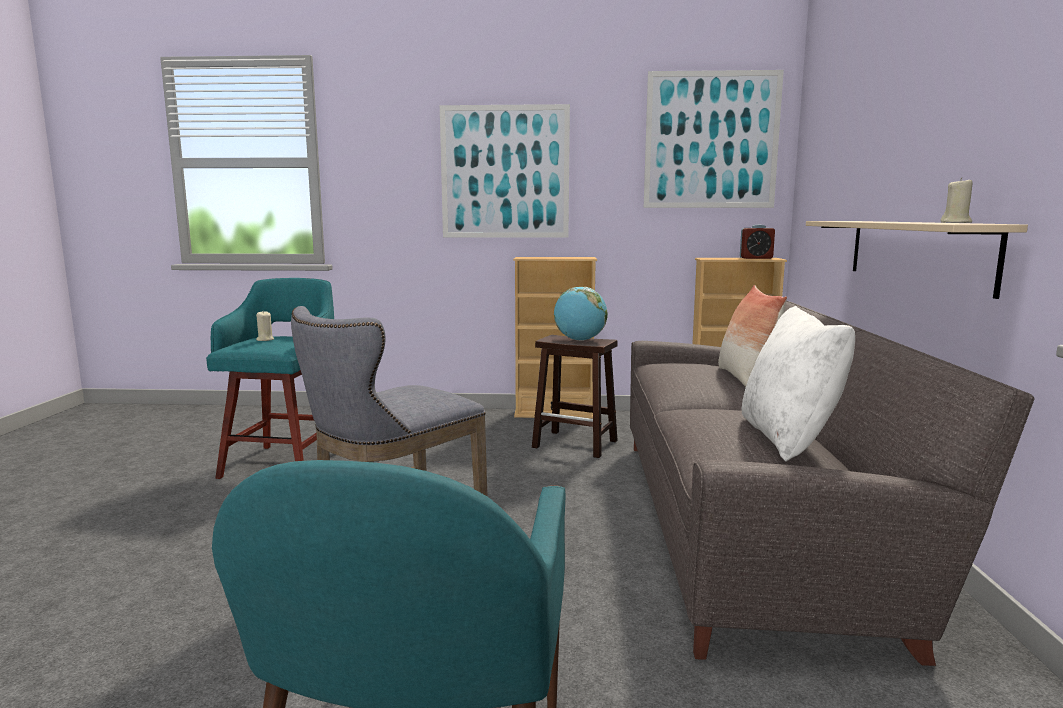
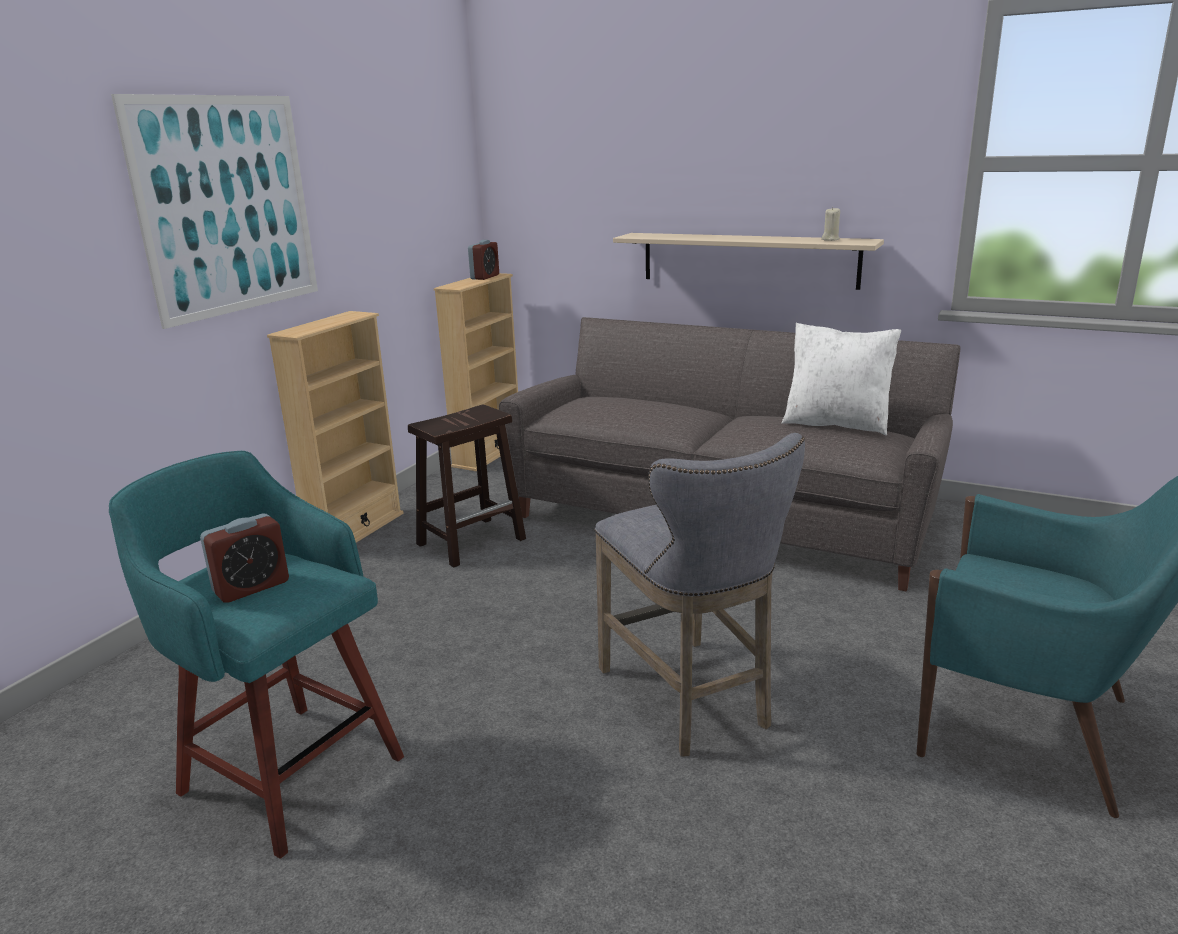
camera: 65 degrees left, 10 degrees up
(265, 339) = (251, 587): beige candle -> alarm clock
(580, 340) = (462, 418): globe -> none
(711, 140) = (421, 144): picture -> none
(744, 378) = (650, 398): pillow -> none

